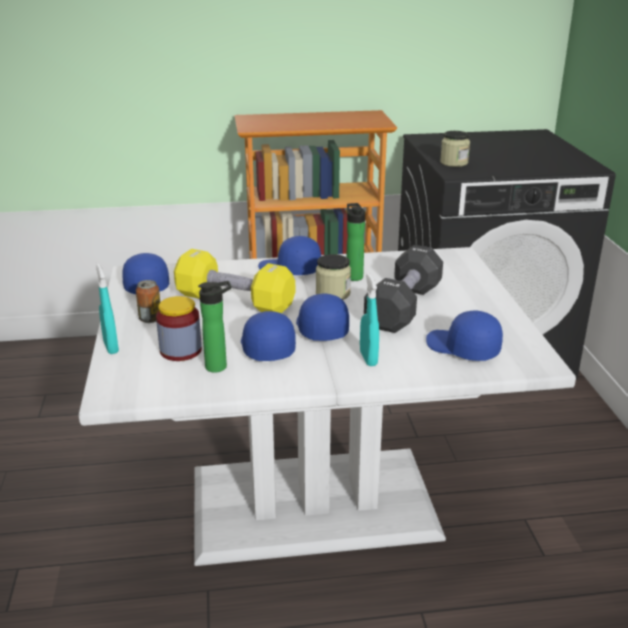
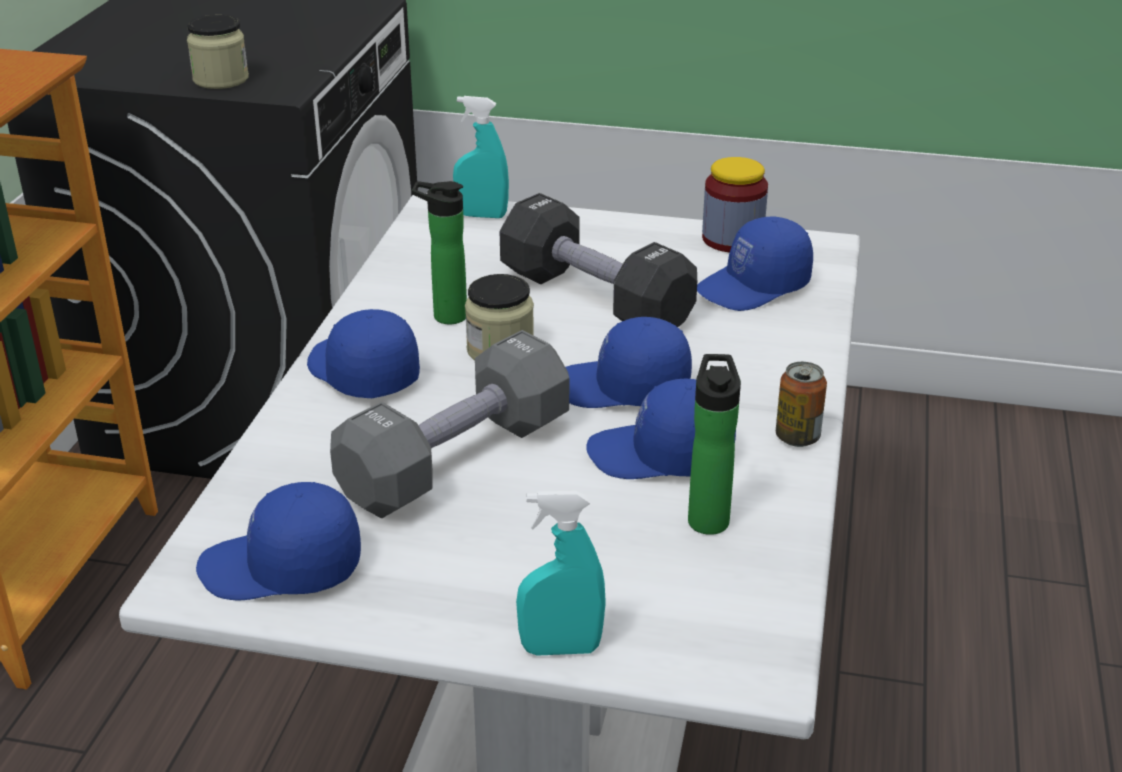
camera: 70 degrees left, 5 degrees up
(150, 319) = (463, 579): can -> can (797, 437)
(180, 350) = (625, 555): jar -> jar (732, 239)
(235, 301) = (456, 460): yellow dumbbell -> grey dumbbell
(290, 269) = (361, 373): blue cap -> blue cap turned 105 degrees clockwise
(368, 358) = (748, 367): turquoise spray bottle -> turquoise spray bottle (482, 215)

